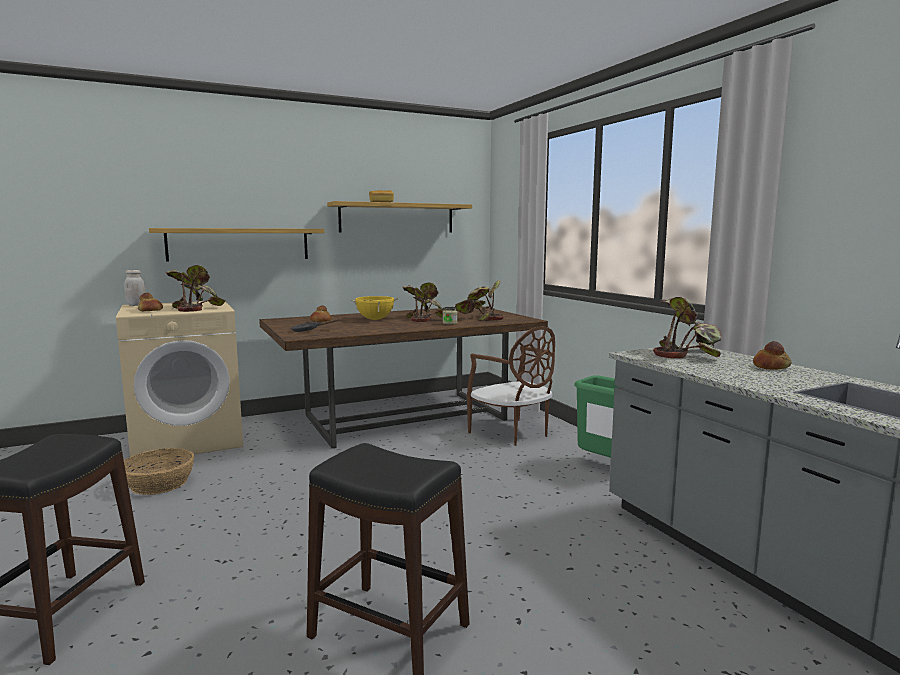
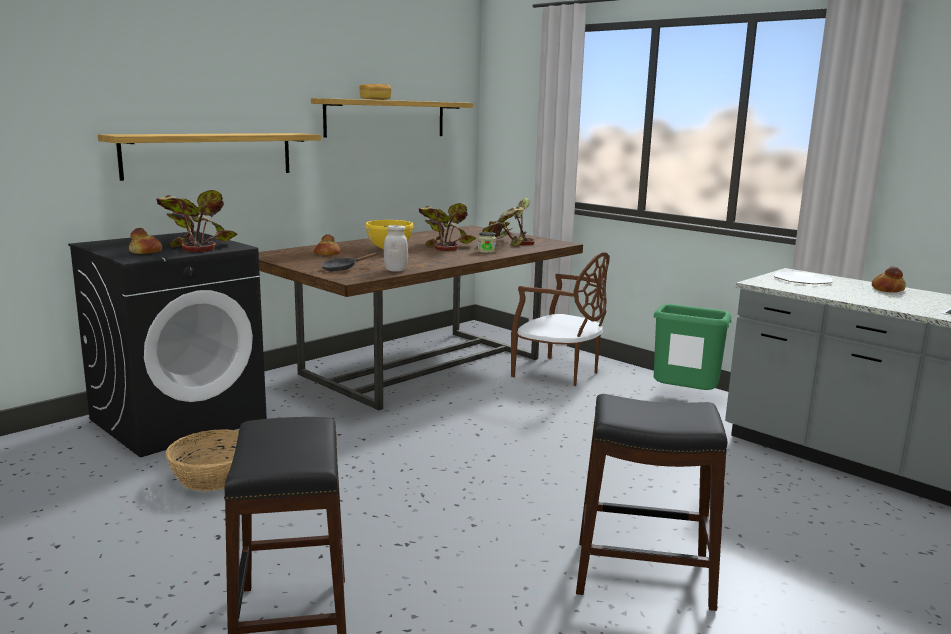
camera: 20 degrees left, 5 degrees up
(136, 305) = (94, 244): white jar -> white jar (396, 270)
(188, 439) = (179, 419): beige washing machine -> black washing machine
(687, 353) = (802, 279): potted plant -> plate

